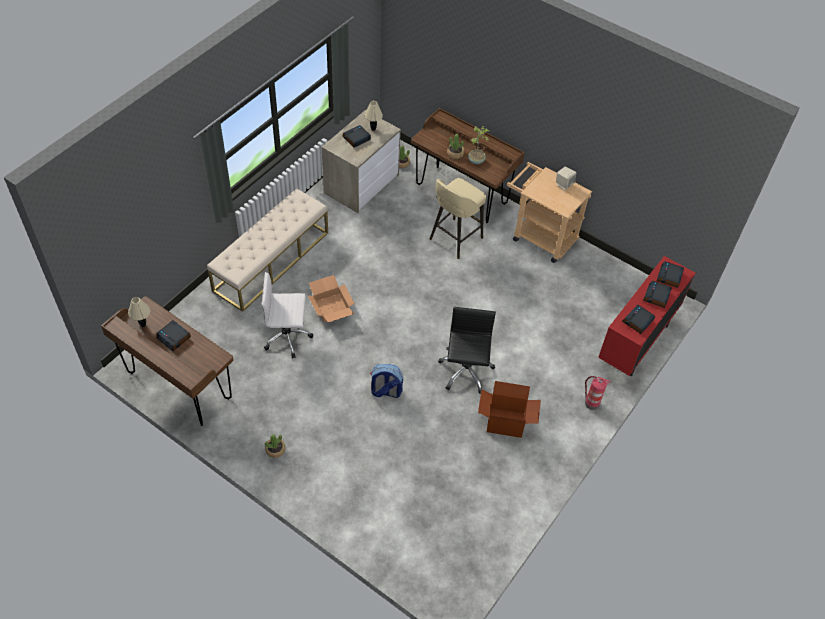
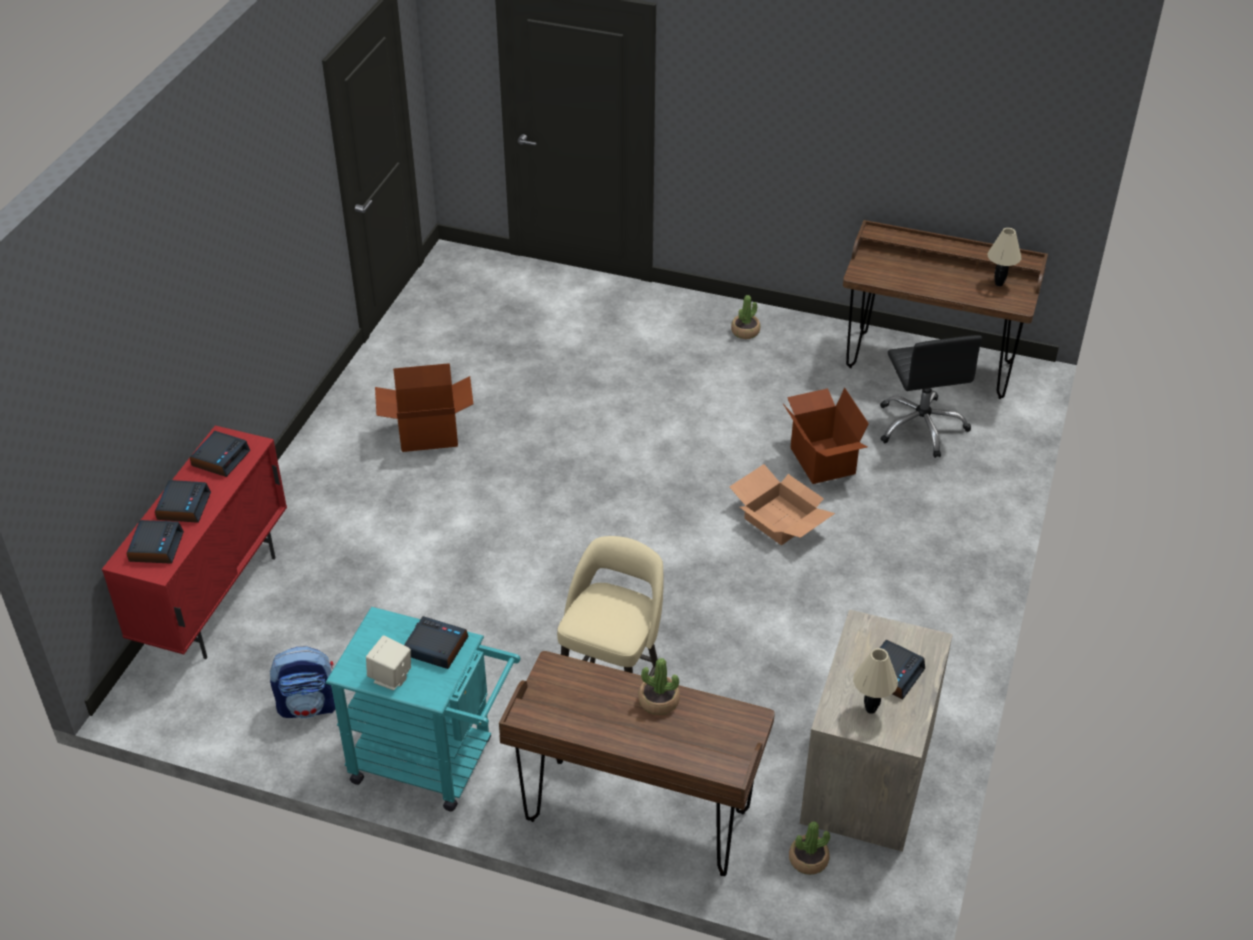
camera: 165 degrees right, 10 degrees down
(174, 337) = (942, 280): alarm clock -> alarm clock (435, 647)
(271, 261) = (933, 566): beige bench -> none
(288, 336) = (821, 461): white office chair -> cardboard box
(385, 391) = (627, 428): backpack -> backpack (309, 706)
(465, 371) = (512, 484): black office chair -> black office chair (921, 426)
(476, 161) = (604, 697): potted plant -> none
(539, 236) = (434, 763): beige cart -> turquoise cart
(591, 403) = (293, 490): fire extinguisher -> none

